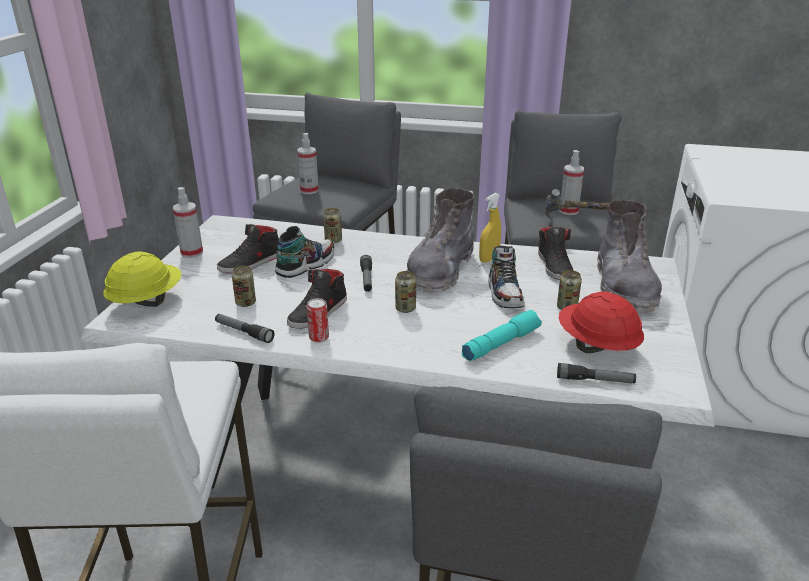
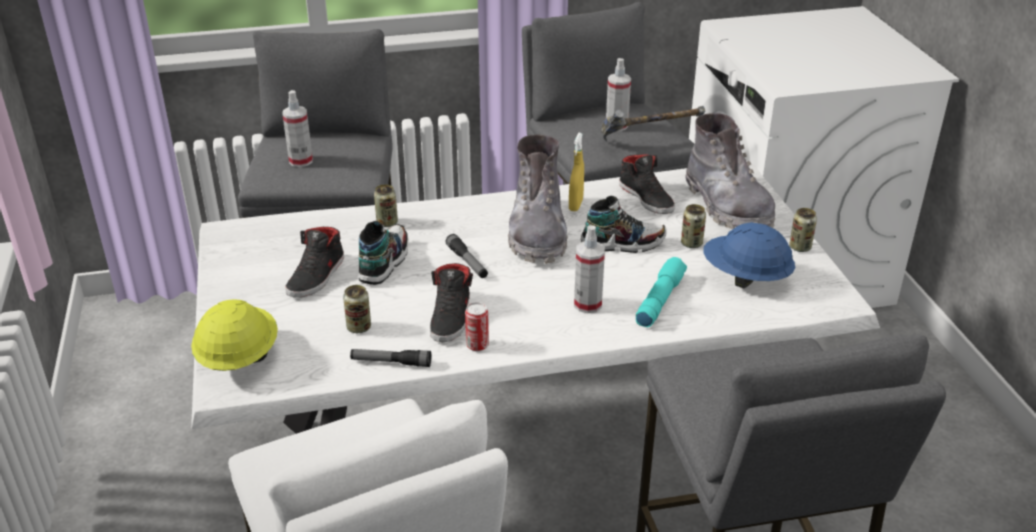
camera: 25 degrees left, 5 degrees up
(192, 253) = (229, 281): spray bottle -> spray bottle (587, 304)
(405, 308) = (537, 287): can -> can (800, 247)
(505, 294) = (622, 243): shoe -> shoe turned 60 degrees counterclockwise
(595, 380) = (767, 313): flashlight -> none
(596, 346) = (745, 278): red hard hat -> blue hard hat

